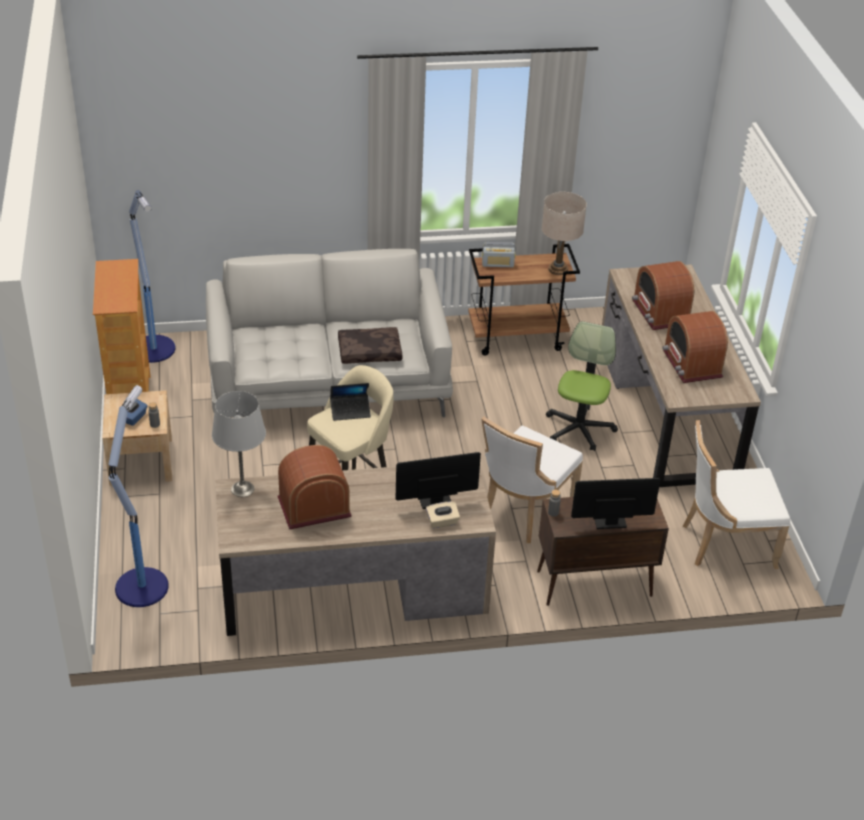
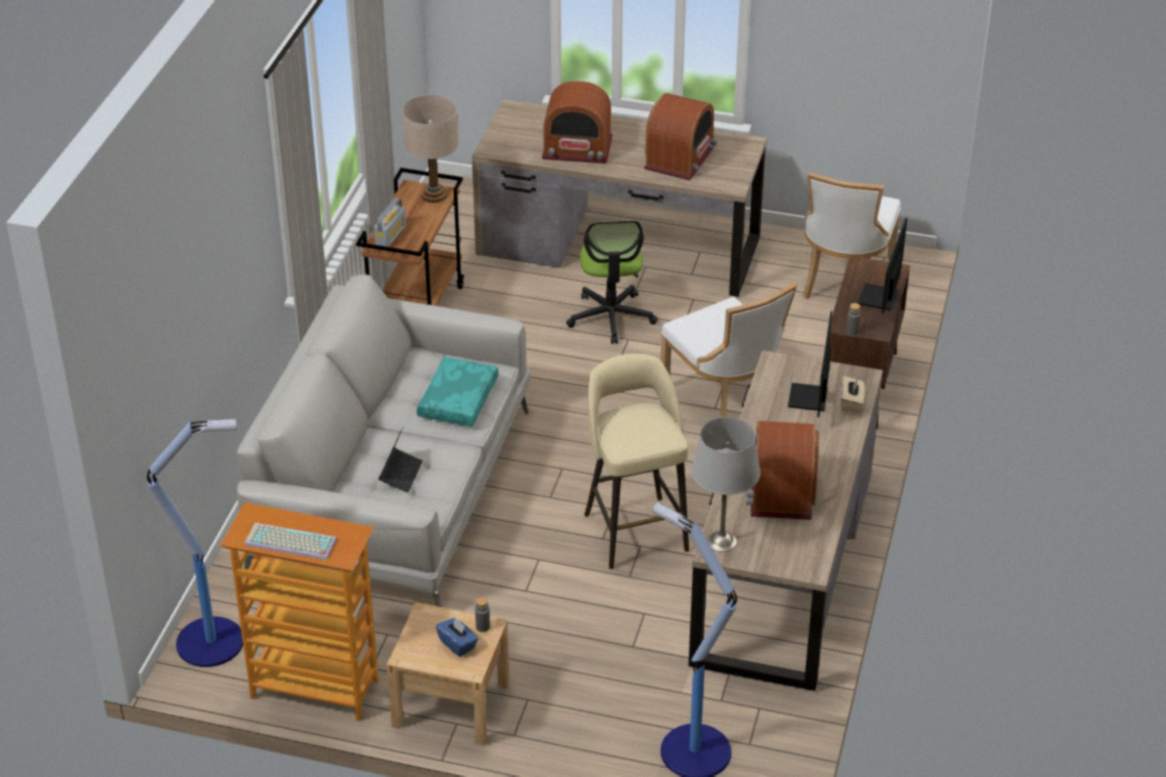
camera: 65 degrees left, 0 degrees up
(107, 284) = (289, 543): none -> keyboard
(350, 411) = (622, 421): laptop -> laptop (400, 474)
(370, 351) = (457, 399): brown pillow -> turquoise pillow
(579, 428) = (611, 317): office chair -> office chair turned 135 degrees counterclockwise
(691, 363) = (680, 158): radio -> radio turned 75 degrees counterclockwise

